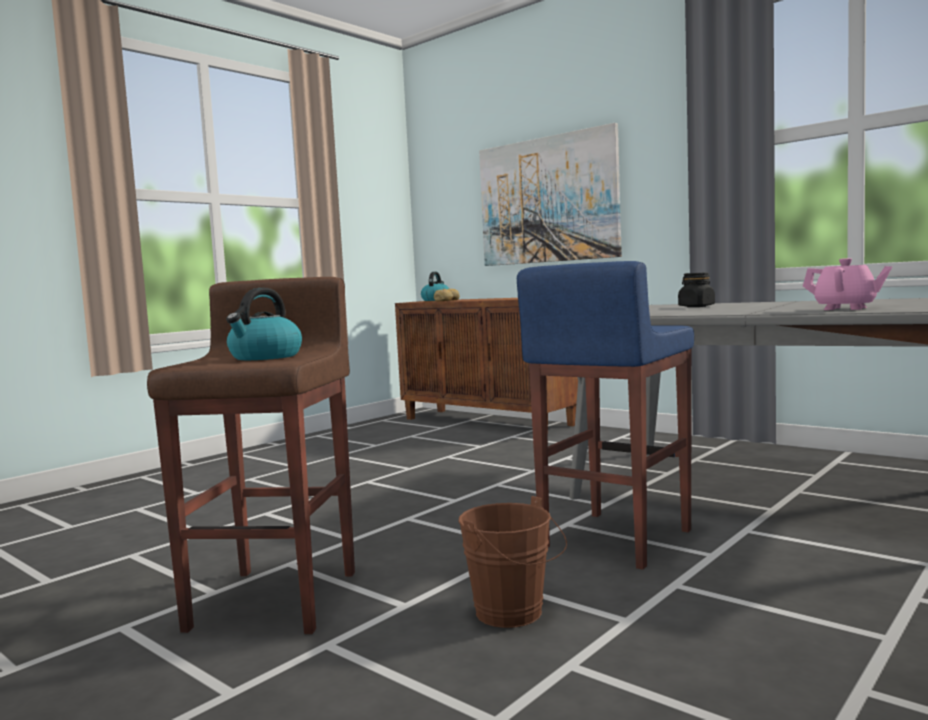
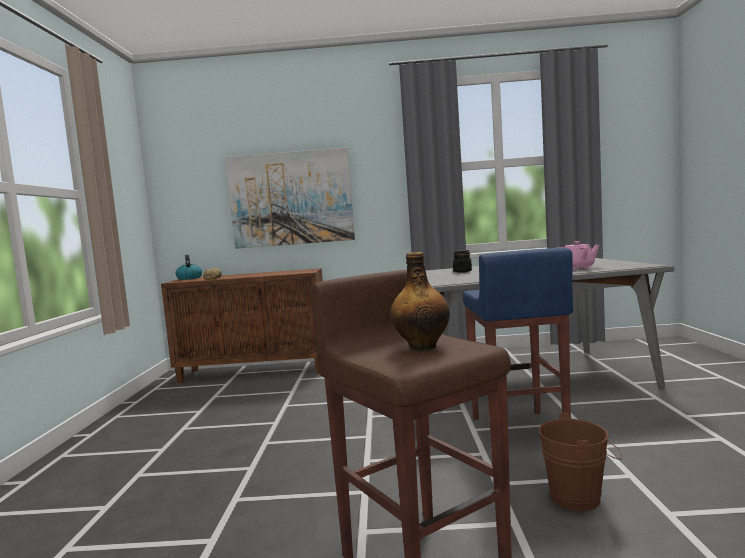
camera: 40 degrees left, 0 degrees up
(265, 357) = (422, 346): kettle -> bottle

